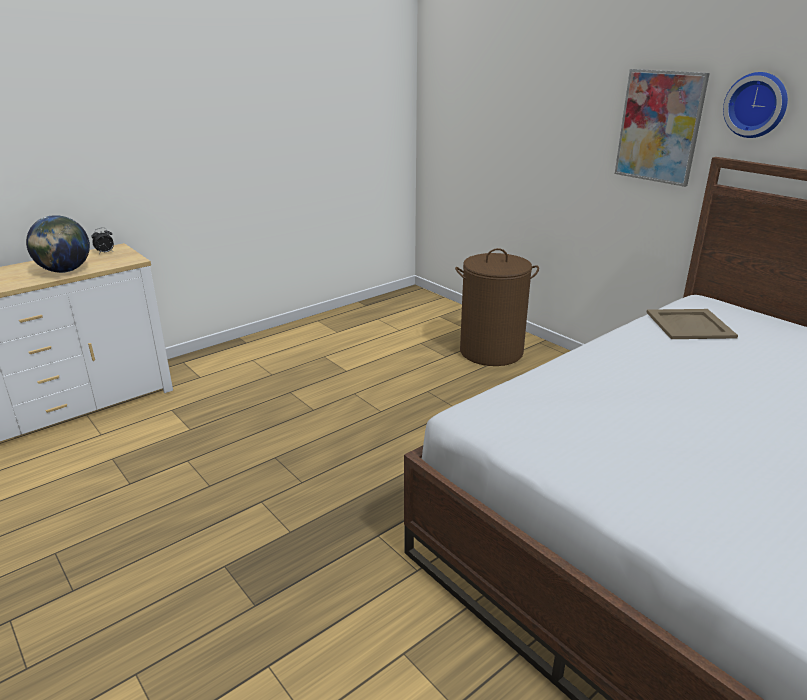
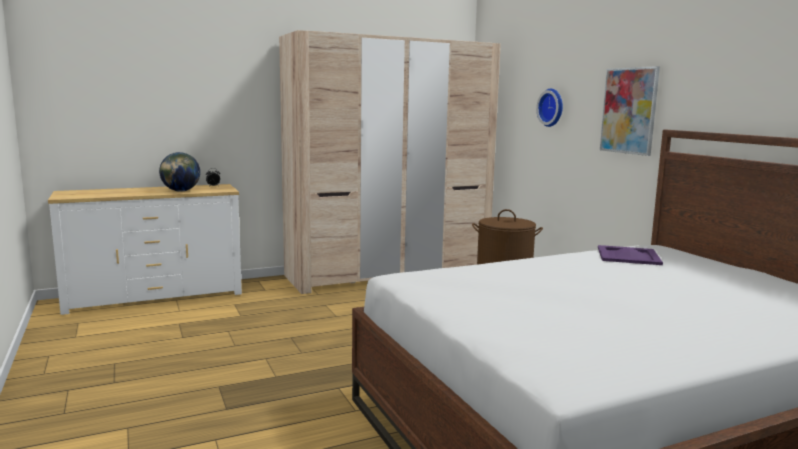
camera: 15 degrees right, 15 degrees down
(341, 326) = (389, 273): none -> beige wardrobe
(690, 324) = (628, 256): beige tray -> purple tray
(756, 105) = (693, 87): wall clock -> wall clock (552, 107)

